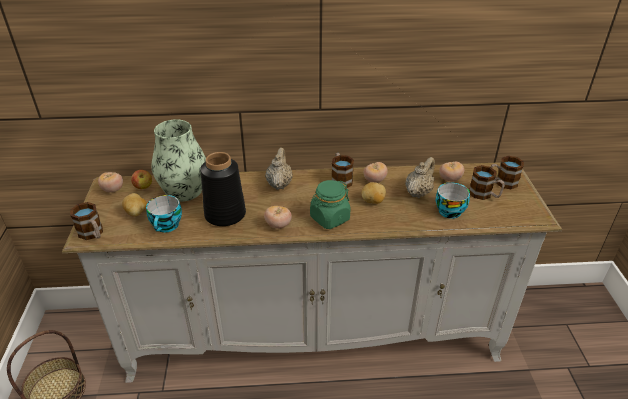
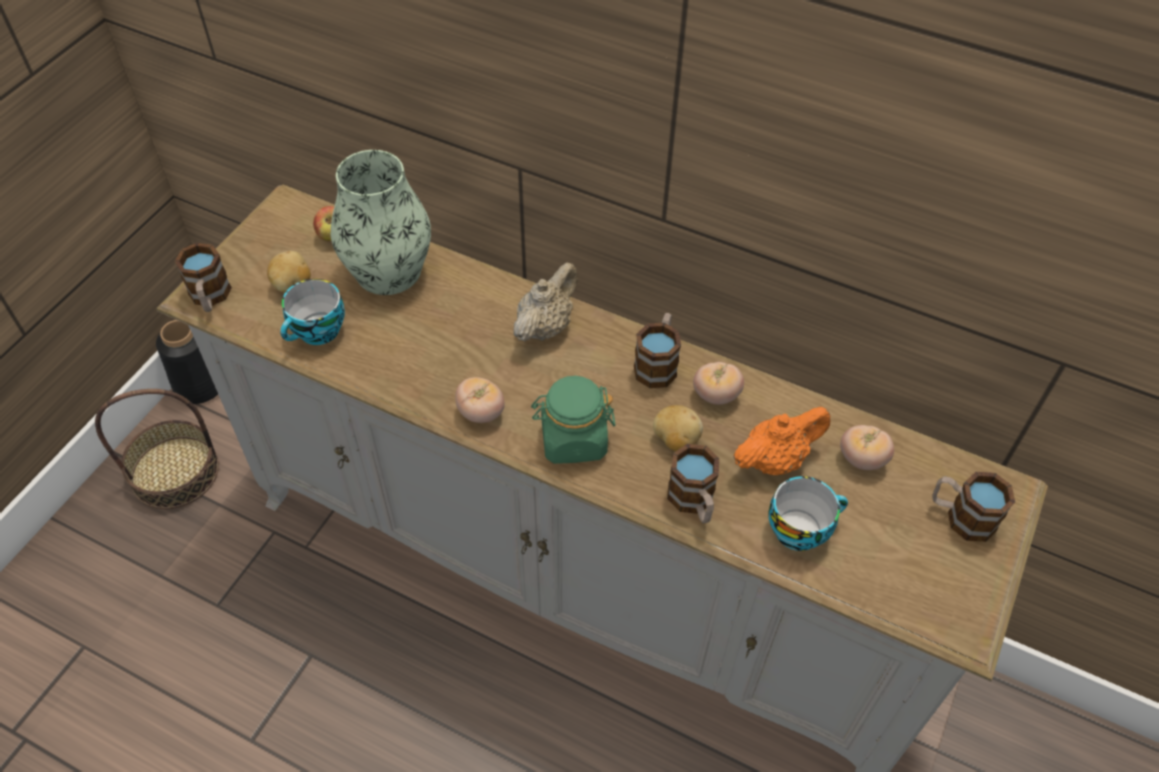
camera: 30 degrees right, 15 degrees up
(113, 190) = (288, 222): tomato -> none
(226, 214) = (417, 351): black vase -> black vase (200, 385)
(418, 192) = (775, 460): beige teapot -> orange teapot
(484, 195) = (899, 527): mug -> mug (694, 502)

